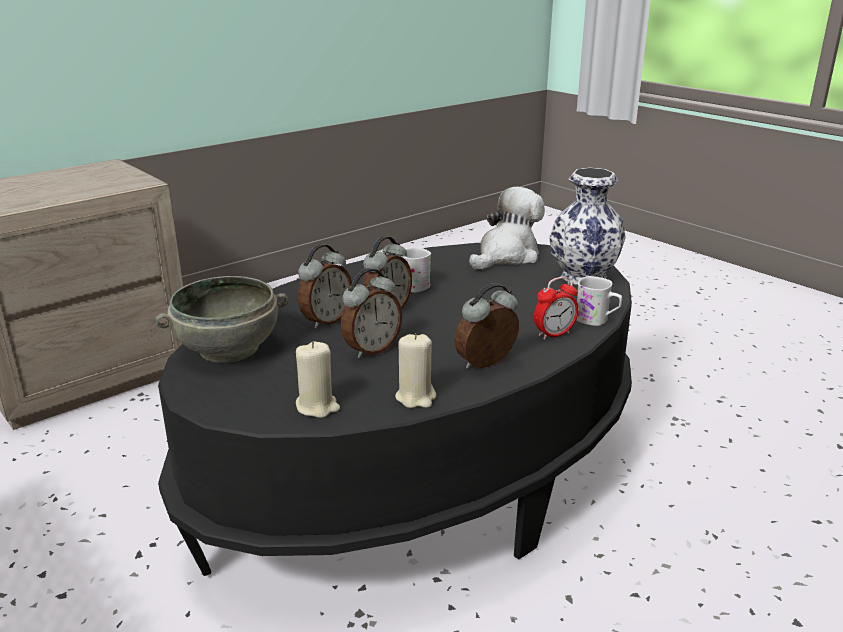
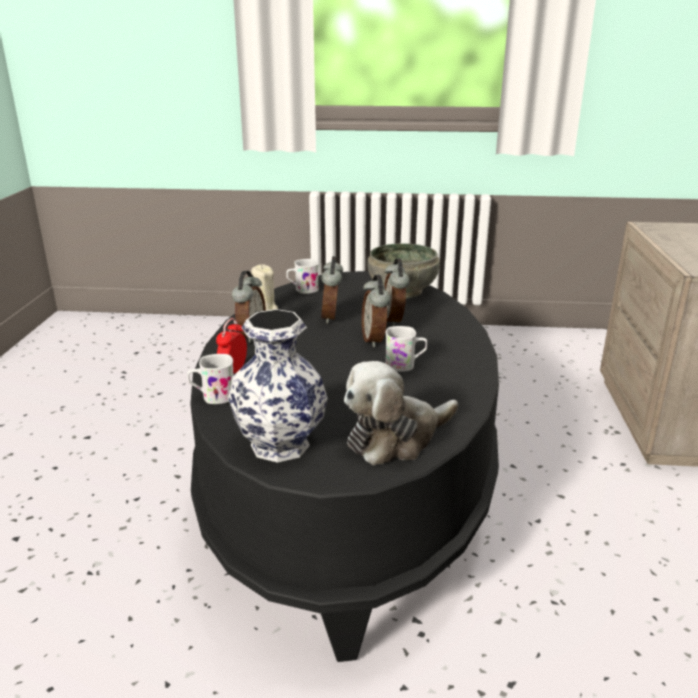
camera: 135 degrees right, 0 degrees up
(317, 406) = (302, 290): beige candle -> white mug
(506, 256) = (396, 438): plush toy -> plush toy turned 60 degrees clockwise

